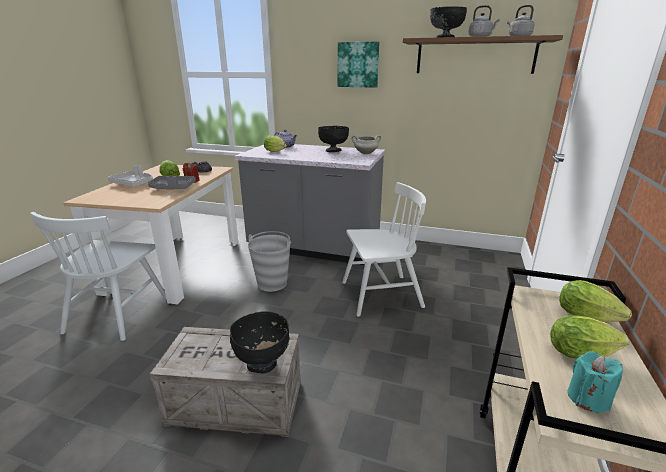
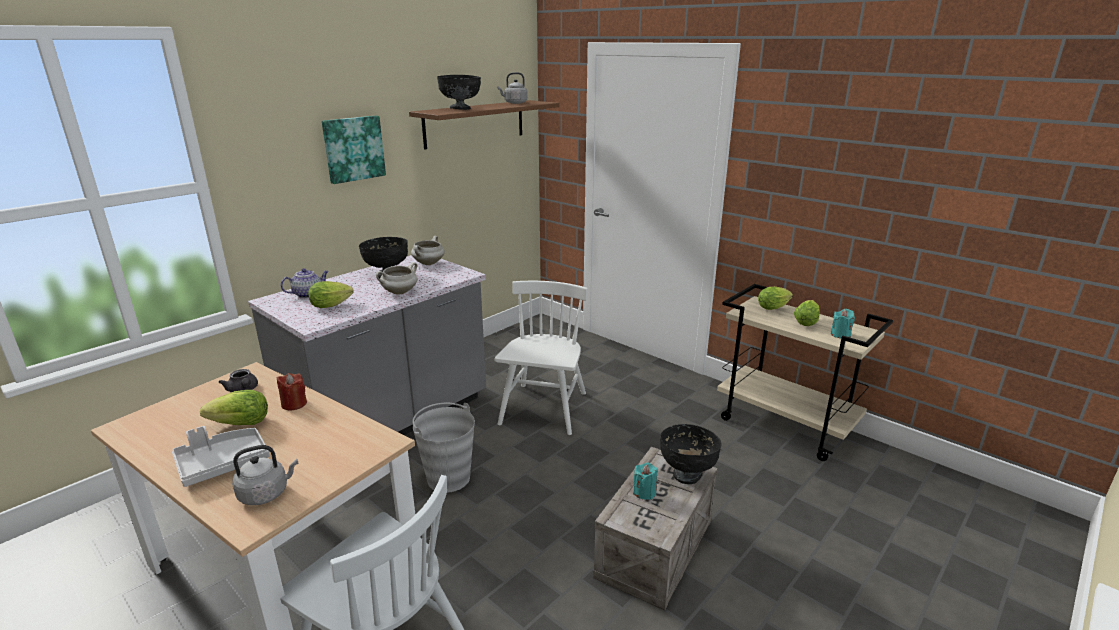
camera: 65 degrees left, 0 degrees up
(172, 188) = (314, 424): grey tray -> none
(226, 343) = (644, 492): none -> turquoise candle
(309, 157) = (399, 292): none -> white cooking pot
(480, 37) = (493, 106): grey kettle -> grey kettle (266, 493)

